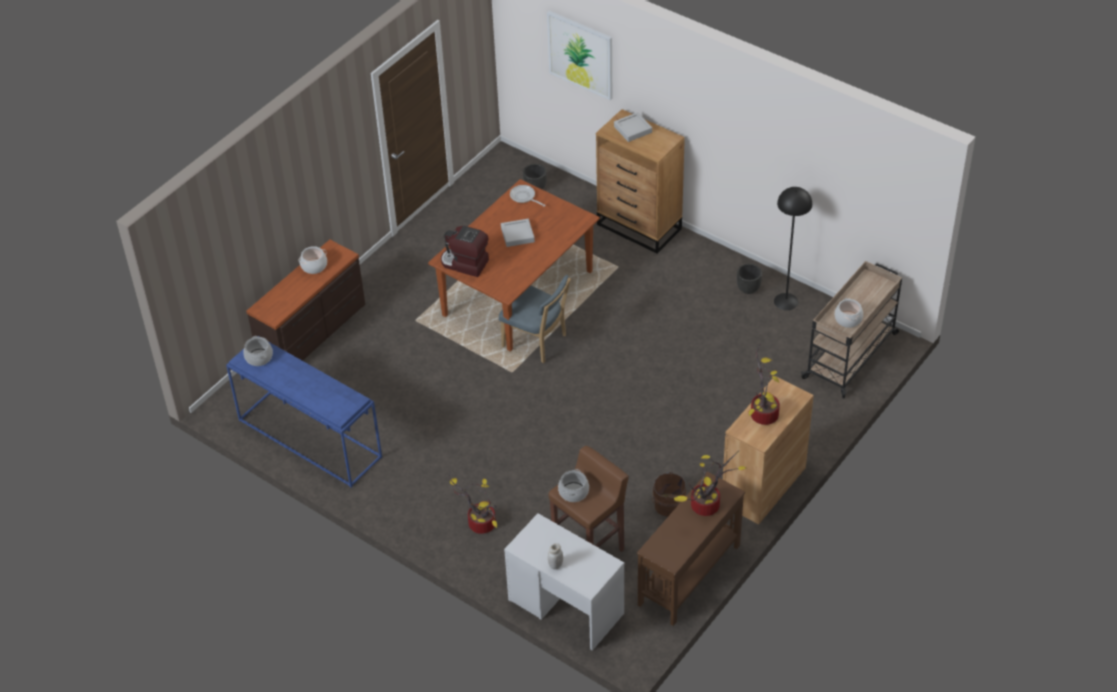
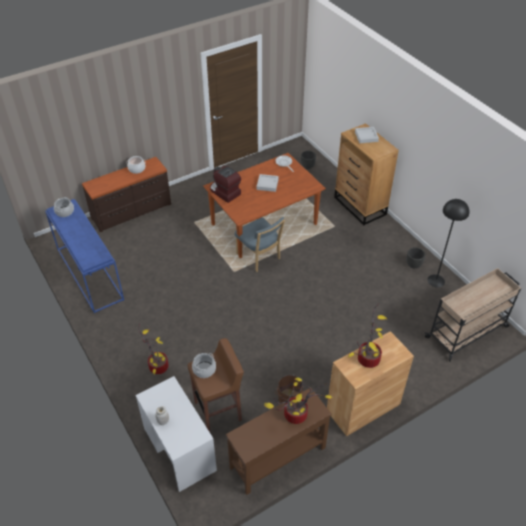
camera: 20 degrees right, 0 degrees up
(581, 54) = (348, 80): picture -> none
(848, 319) = (468, 306): cooking pot -> none

